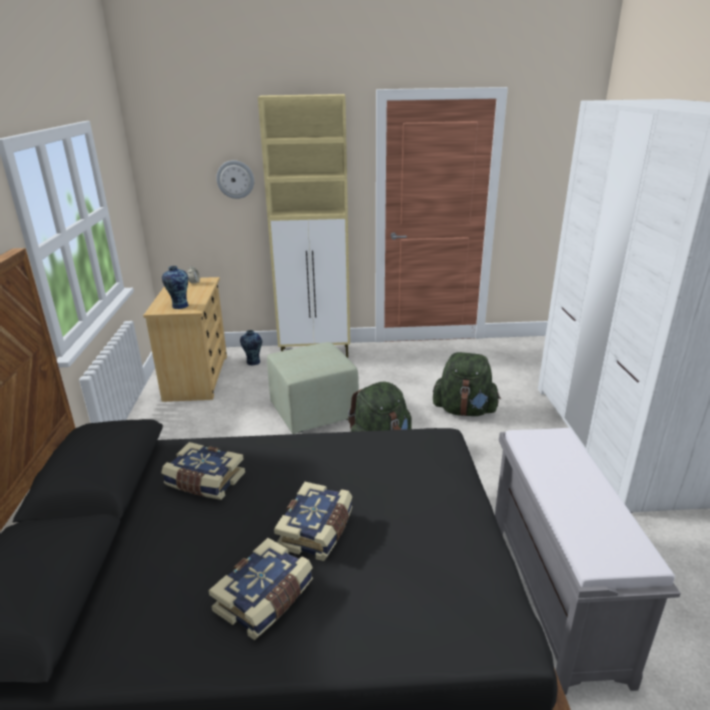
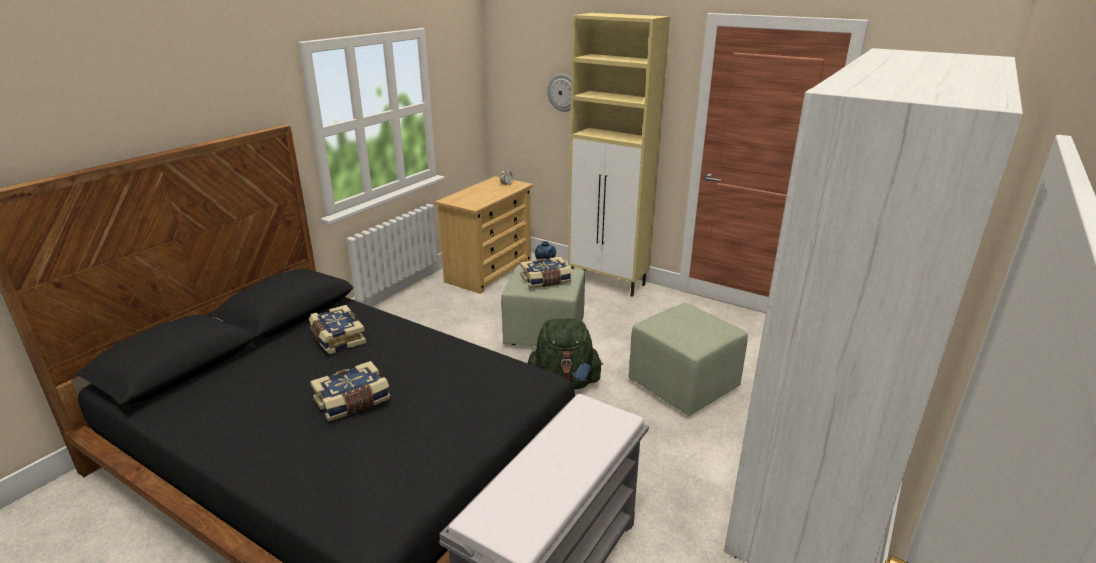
camera: 35 degrees right, 0 degrees up
(179, 306) = (468, 201): vase -> none
(266, 599) = (271, 426): book -> book (546, 281)
(464, 411) = (684, 386): green backpack -> green ottoman

